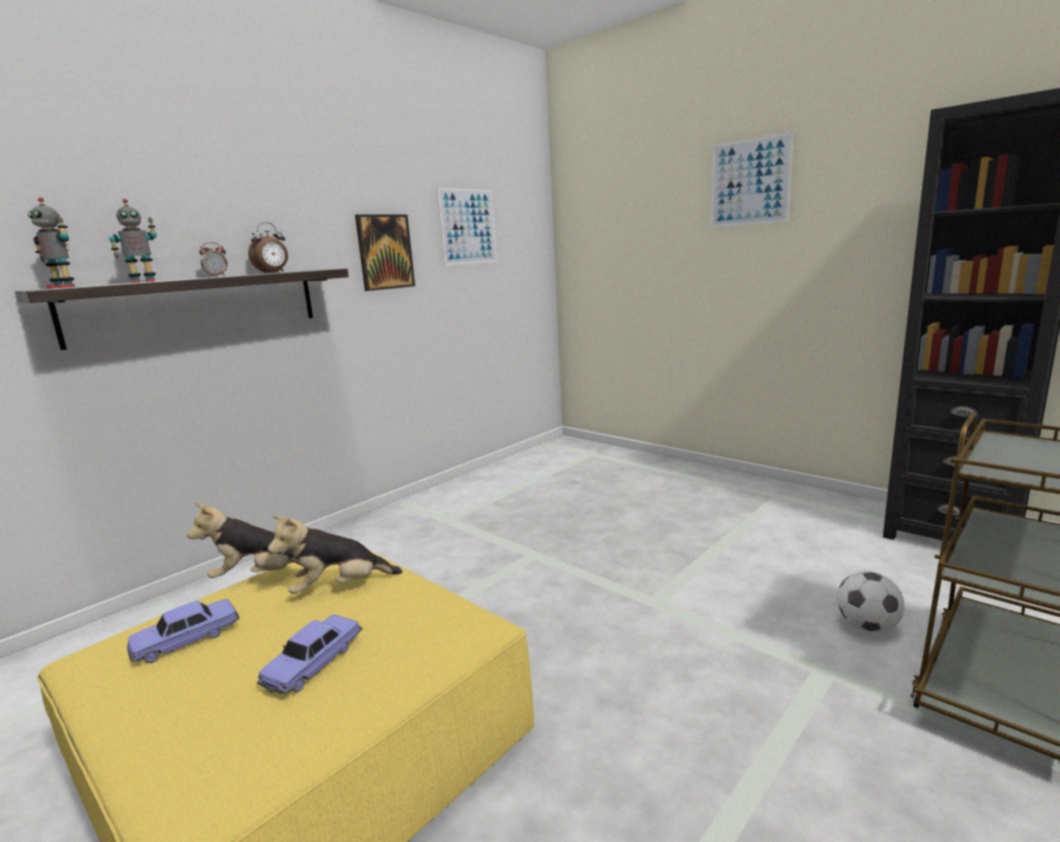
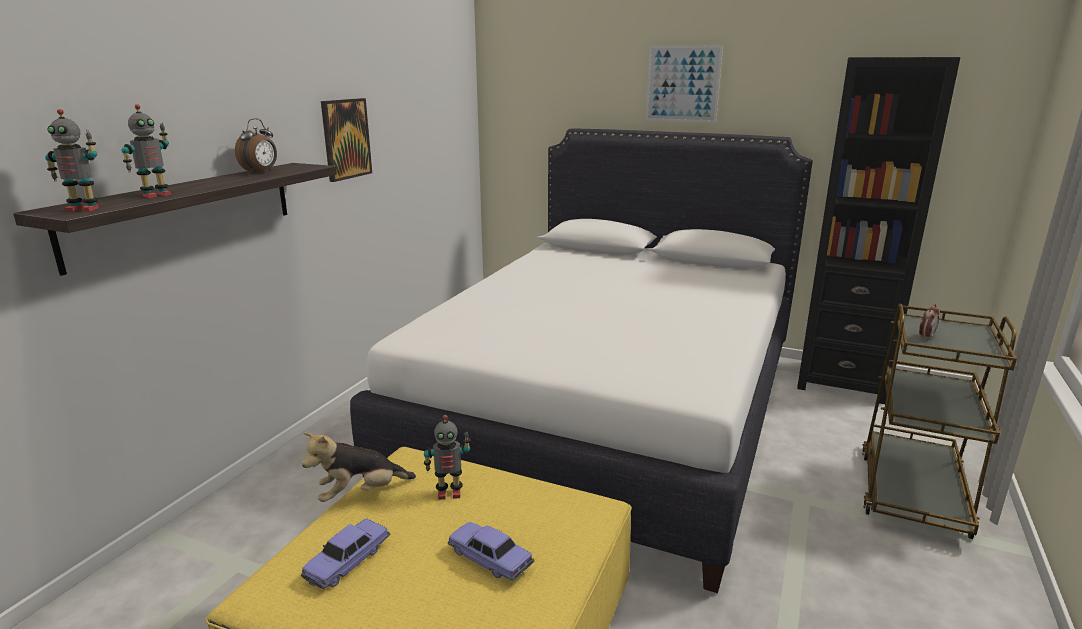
camera: 20 degrees left, 5 degrees up
(217, 276) = (212, 181): alarm clock -> alarm clock (926, 337)
(314, 663) = (489, 559): toy car -> toy car turned 120 degrees clockwise
(339, 588) = (449, 493): plush toy -> toy robot
(468, 226) = (412, 106): picture -> none
(629, 539) = (607, 412): none -> white bed
(867, 626) = (815, 461): football -> none

